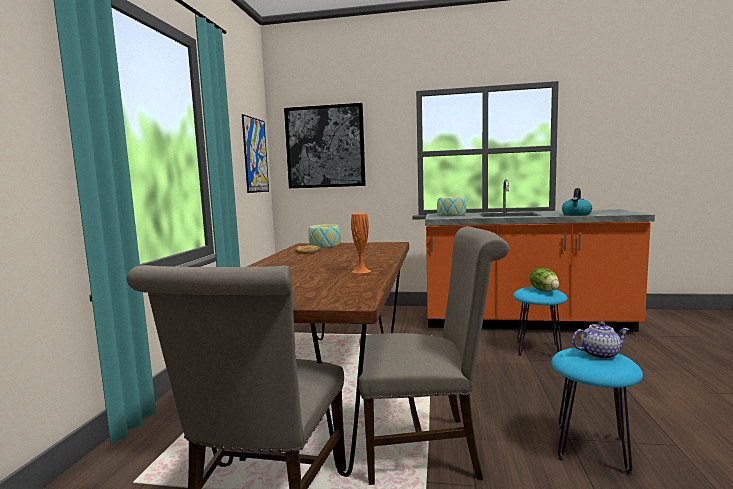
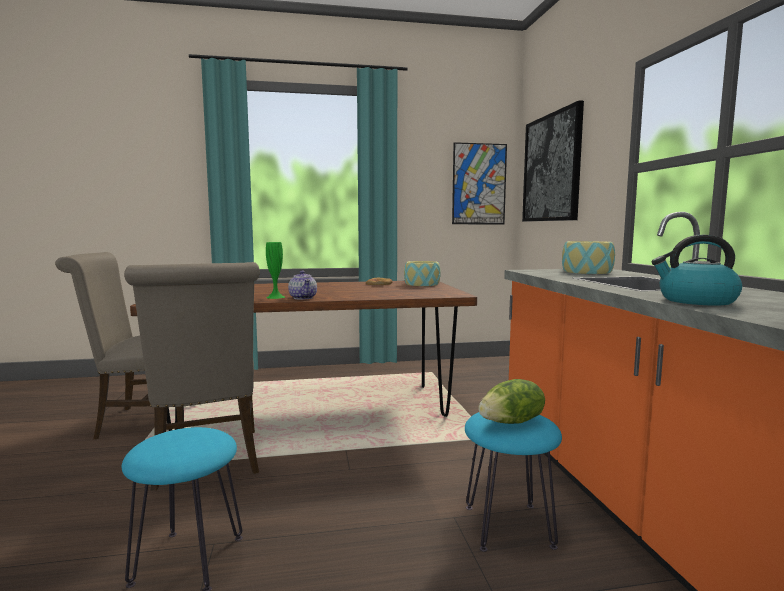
camera: 70 degrees right, 0 degrees up
(361, 271) = (275, 297): orange vase -> green vase
(599, 354) = (187, 444): teapot -> teapot (303, 298)

